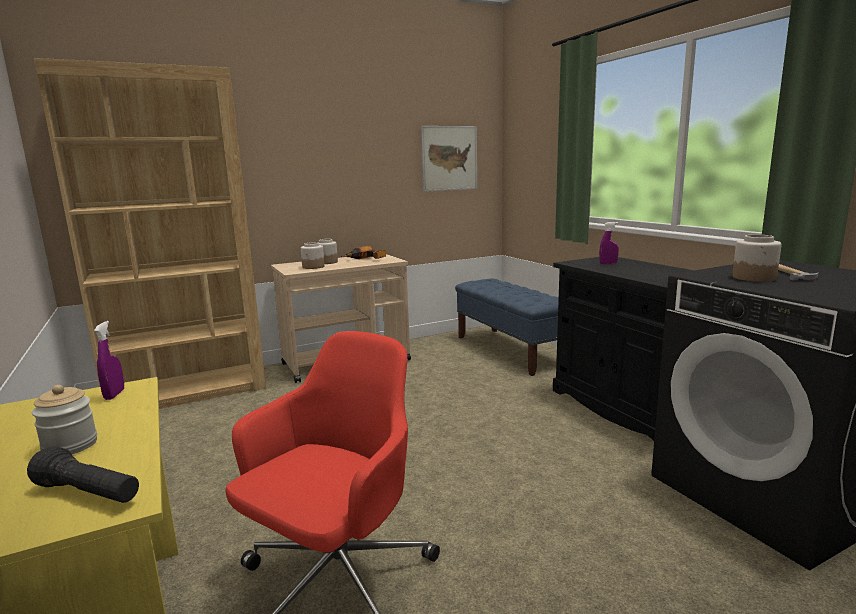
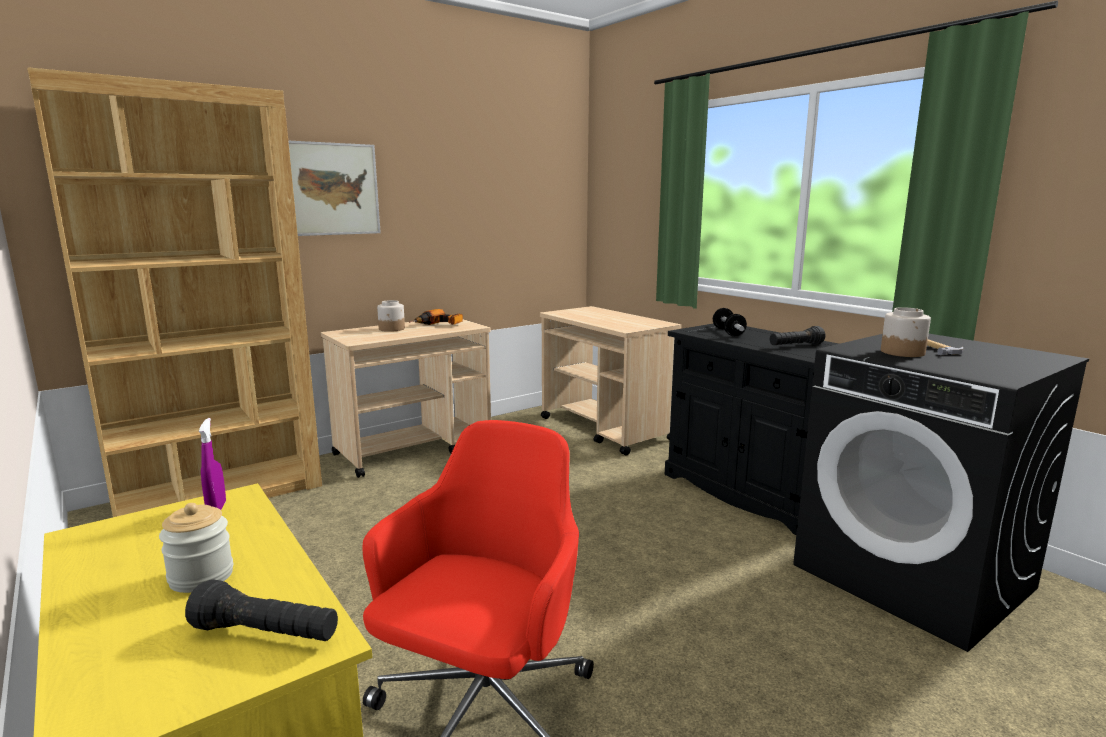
camera: 10 degrees left, 0 degrees up
(313, 267) = (378, 335): jar -> none
(449, 158) = (529, 205): picture -> picture (334, 189)
(511, 350) = (605, 429): blue bench -> beige cart
(608, 264) = (728, 332): purple spray bottle -> dumbbell
(665, 275) = (795, 346): none -> black flashlight

